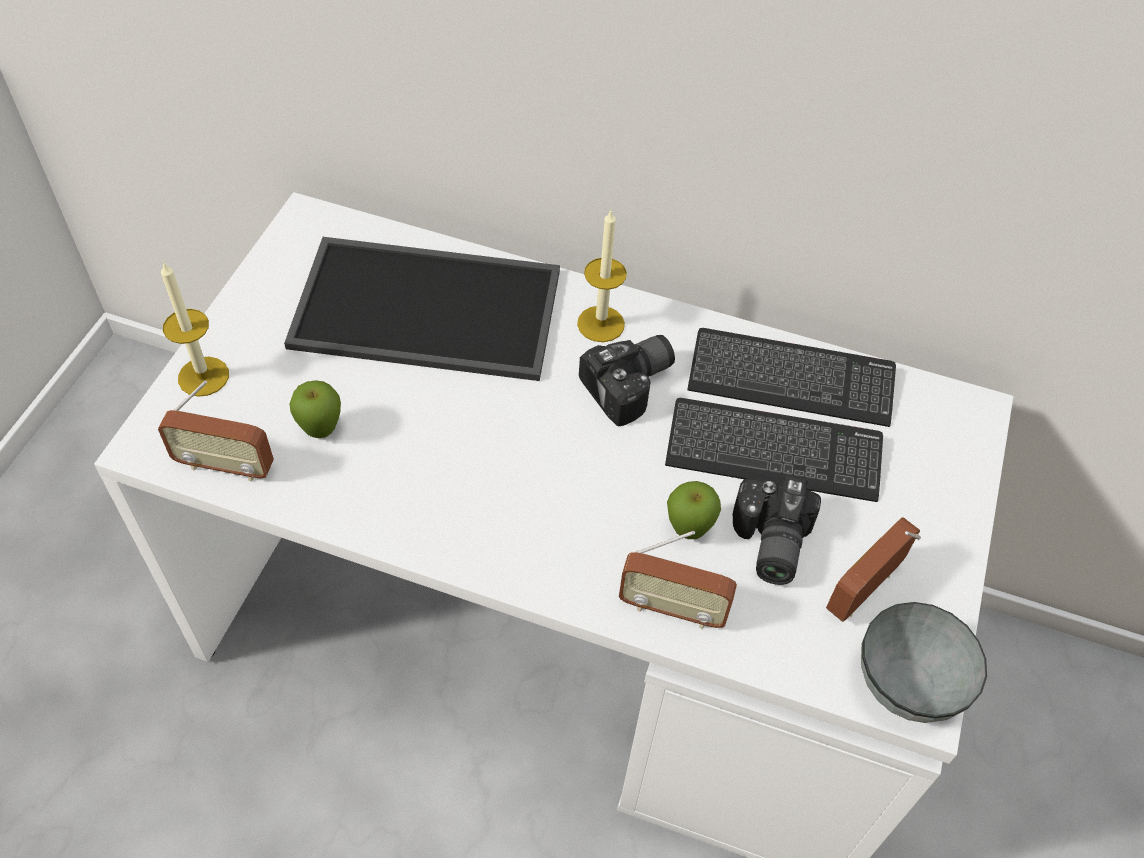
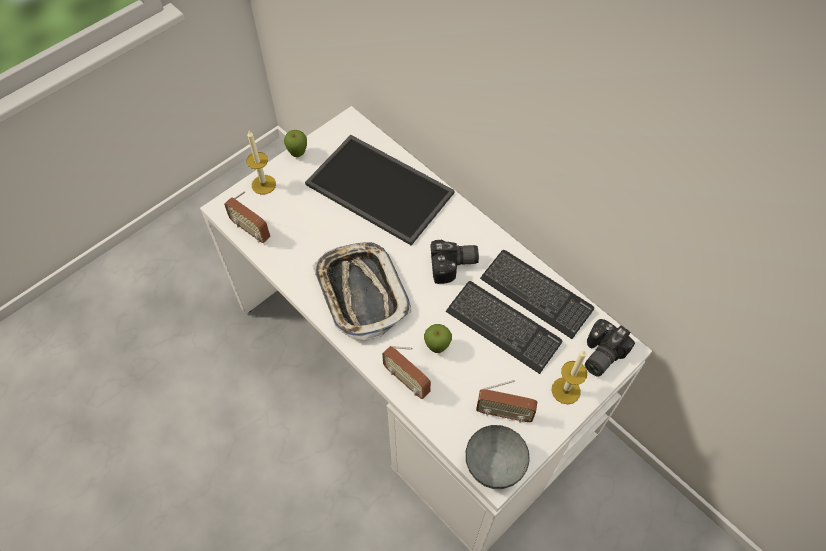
camera: 30 degrees right, 5 degrees up
(321, 431) = (299, 231): apple -> apple (298, 154)
(499, 493) = (361, 293): none -> tray
(601, 324) = (458, 228): candle -> candle (566, 390)
(767, 543) = (471, 370): camera -> camera (599, 354)
(864, 590) = (504, 413): radio -> radio turned 150 degrees counterclockwise

